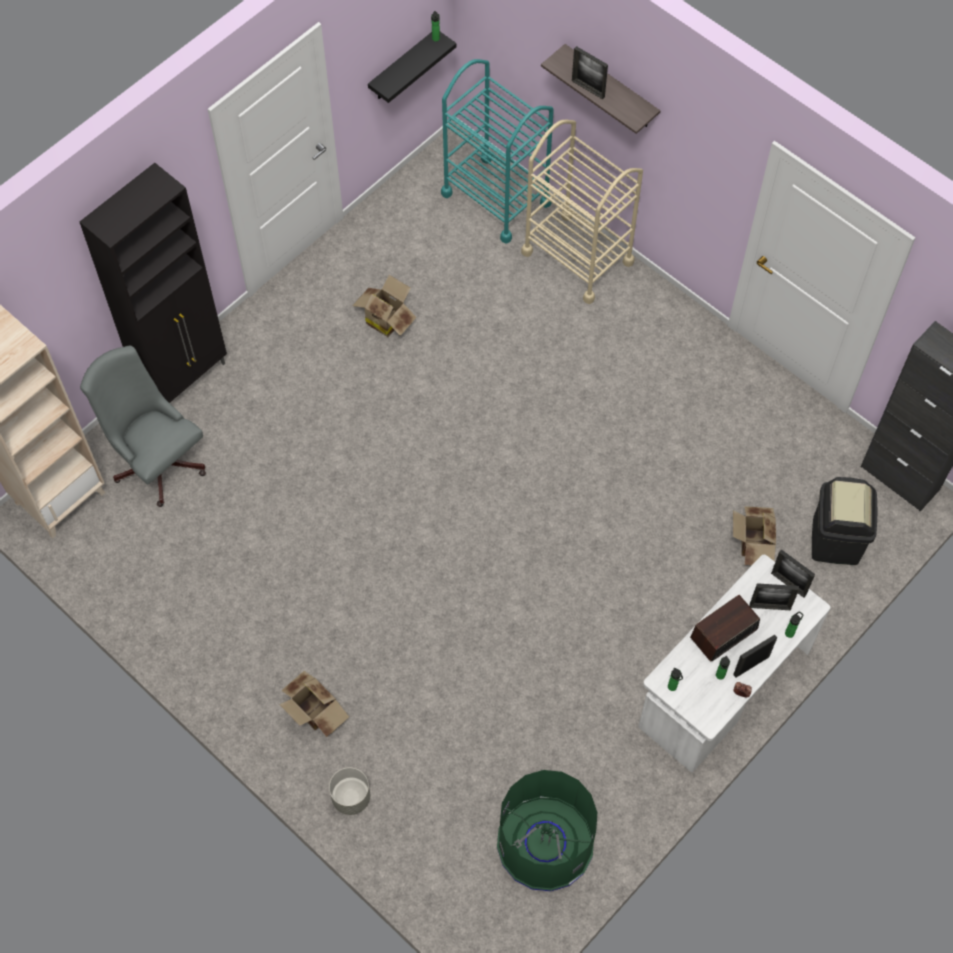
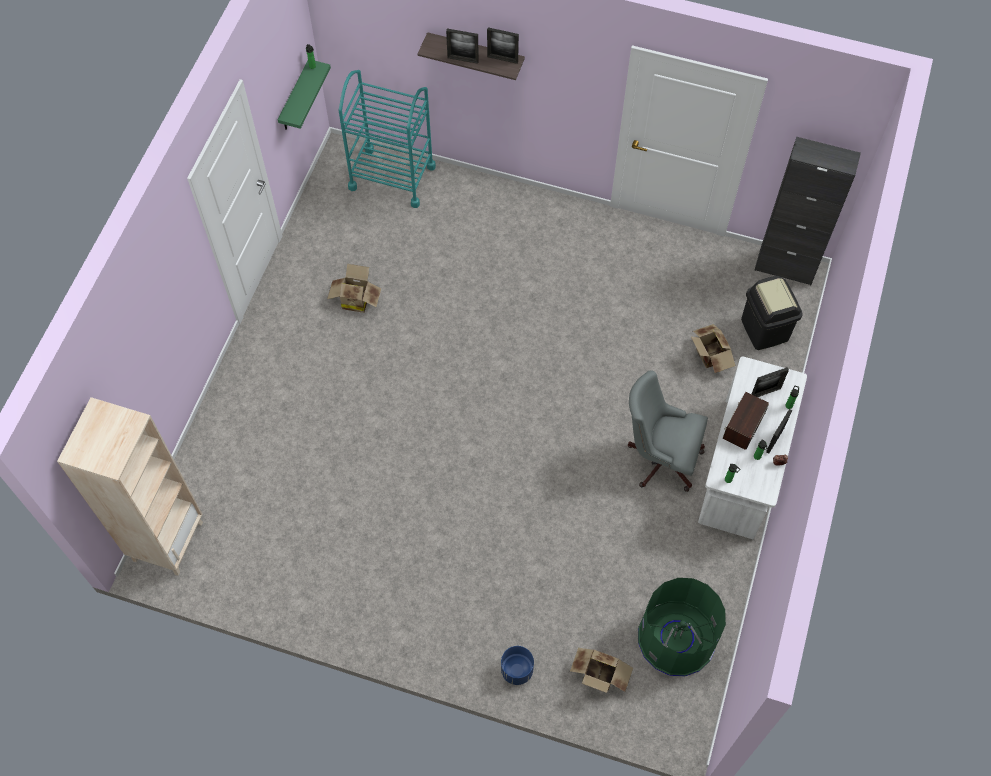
camera: 25 degrees left, 0 degrees up
(156, 460) = (231, 479): grey office chair -> grey office chair (659, 457)
(186, 378) = (221, 407): black cabinet -> none
(314, 713) = (456, 619): cardboard box -> cardboard box (599, 677)
(351, 798) = (517, 670): grey planter -> blue planter
(402, 67) = (294, 98): black shelf -> green shelf
(577, 257) = (475, 198): beige cart -> none
(788, 584) = (769, 370): picture frame -> picture frame (502, 59)

